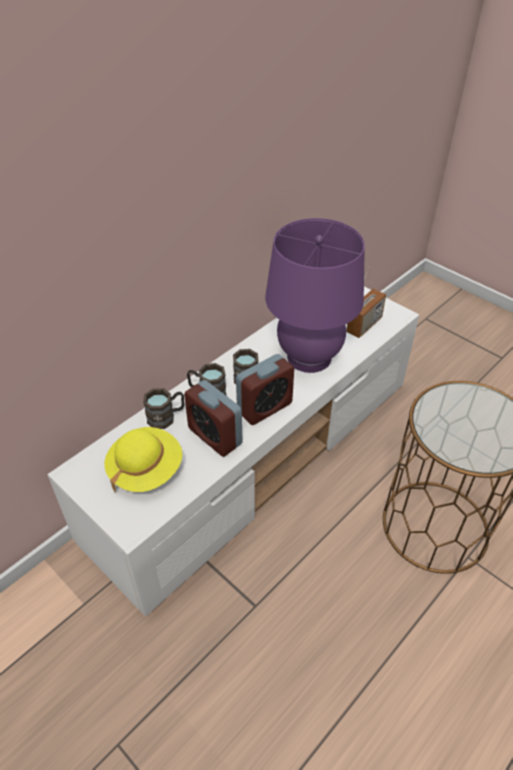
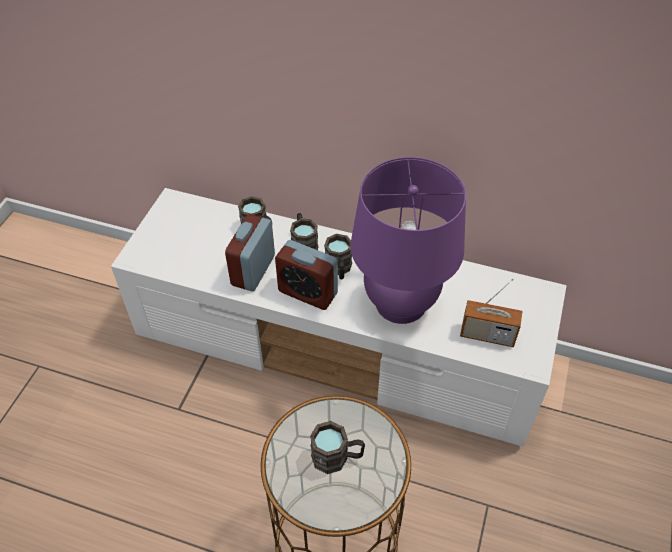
camera: 65 degrees right, 5 degrees up
(145, 470) = (194, 241): yellow hat -> none
(471, 422) = (337, 457): none -> brown mug

